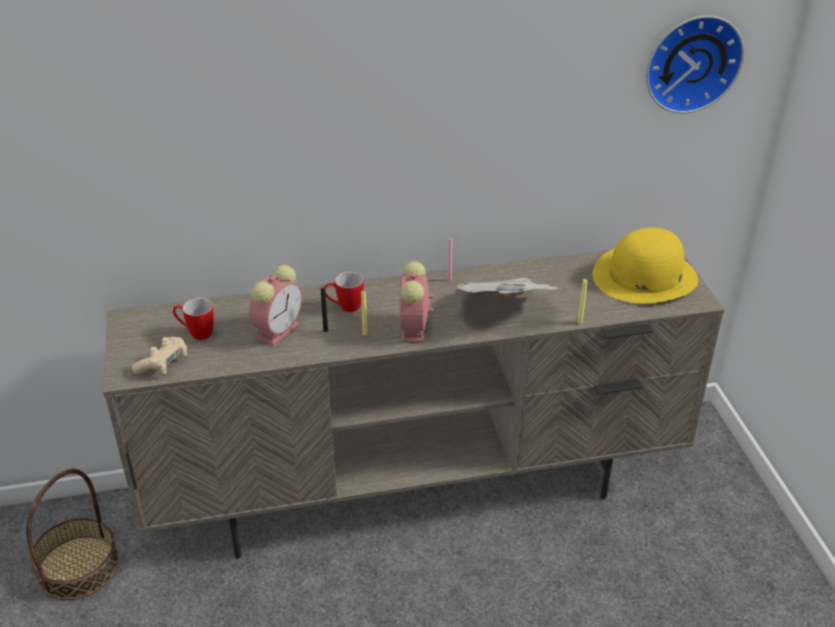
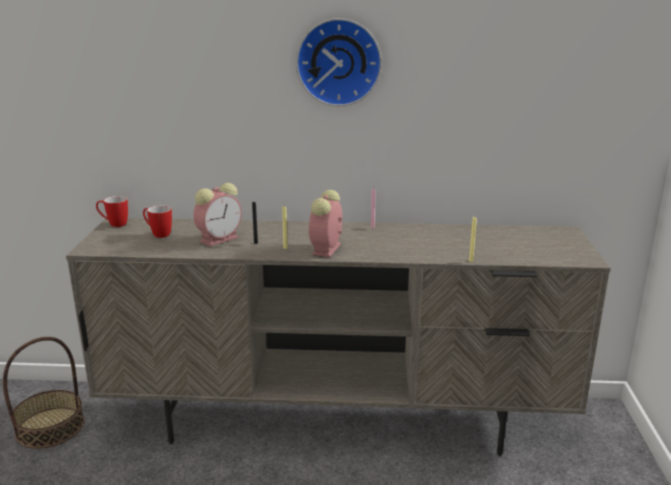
camera: 15 degrees right, 15 degrees down
(163, 363) = (121, 246): beige game controller -> none
(344, 307) = (279, 233): mug -> mug (114, 224)
(507, 308) = (411, 247): newspaper -> none
(644, 276) = (542, 242): yellow hat -> none
(691, 62) = (590, 57): wall clock -> wall clock (339, 62)

